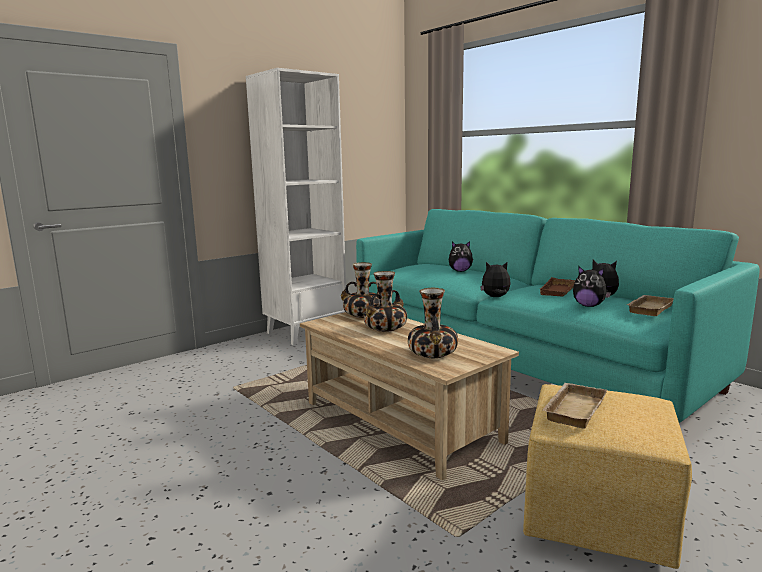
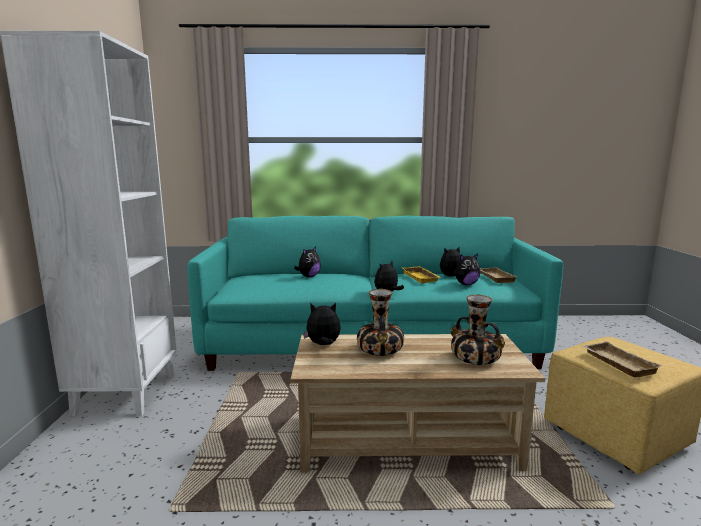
camera: 50 degrees left, 0 degrees up
(362, 315) = (323, 345): vase -> plush toy
(559, 291) = (421, 277): brown tray -> yellow tray

